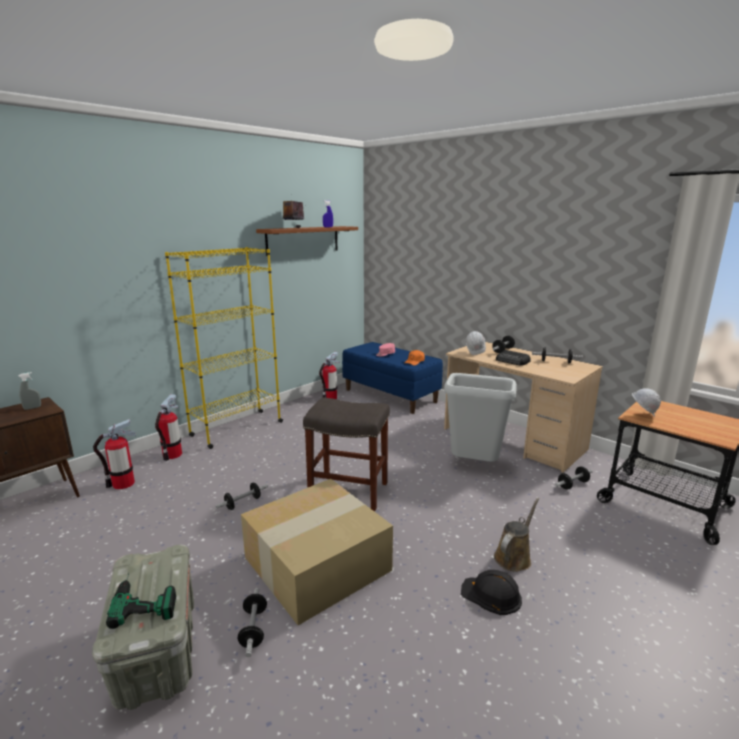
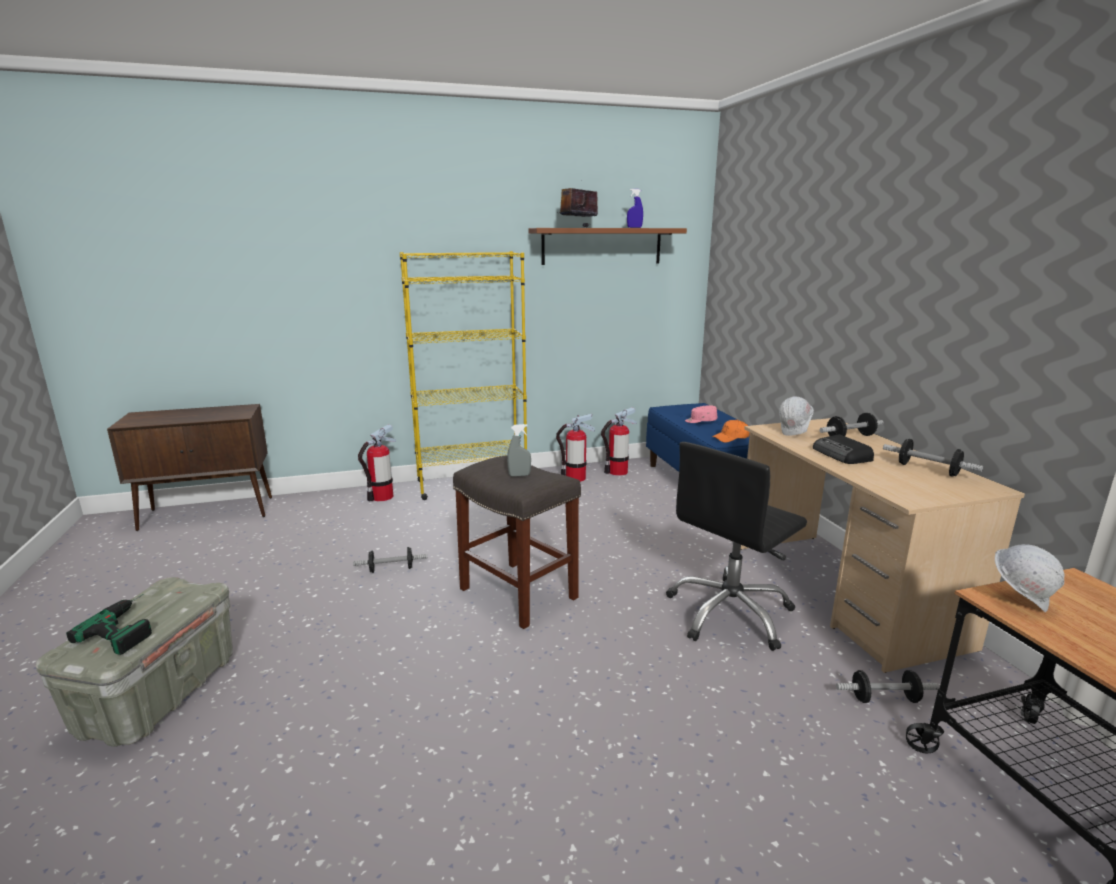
camera: 30 degrees right, 0 degrees up
(32, 408) = (233, 411): grey spray bottle -> grey spray bottle (519, 475)
(123, 484) = (310, 514): fire extinguisher -> fire extinguisher (575, 478)
(253, 629) = (254, 713): dumbbell -> none
(317, 562) = (393, 666): cardboard box -> none
(473, 466) = (730, 613): grey trash can -> black office chair
(491, 595) = (558, 809): black hard hat -> none
(514, 556) = (653, 770): brown watering can -> none

